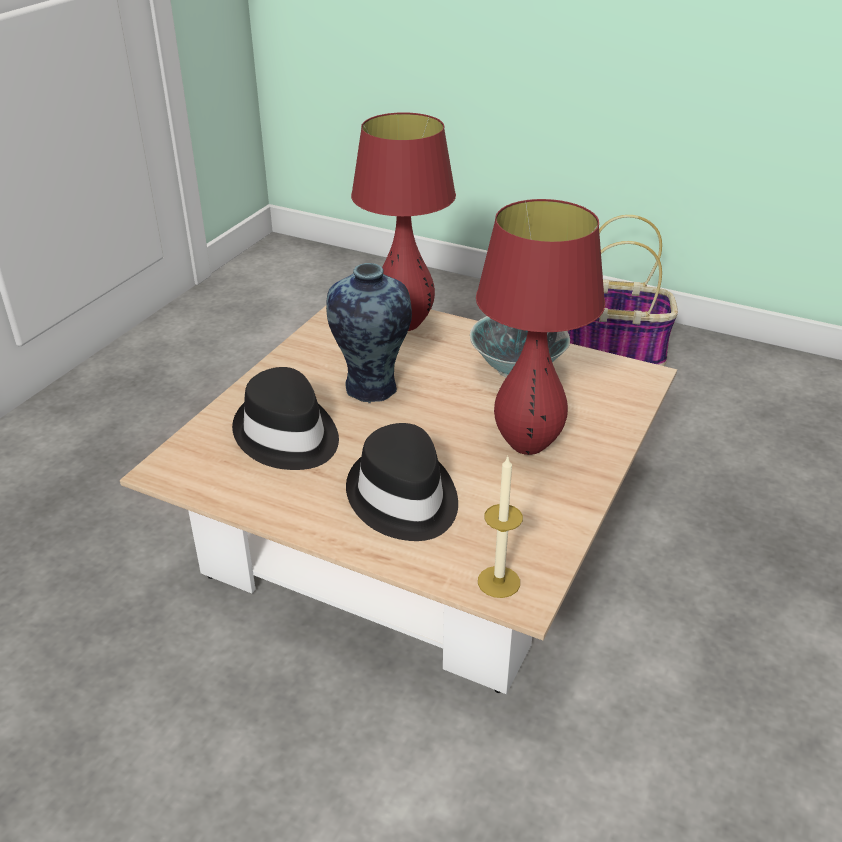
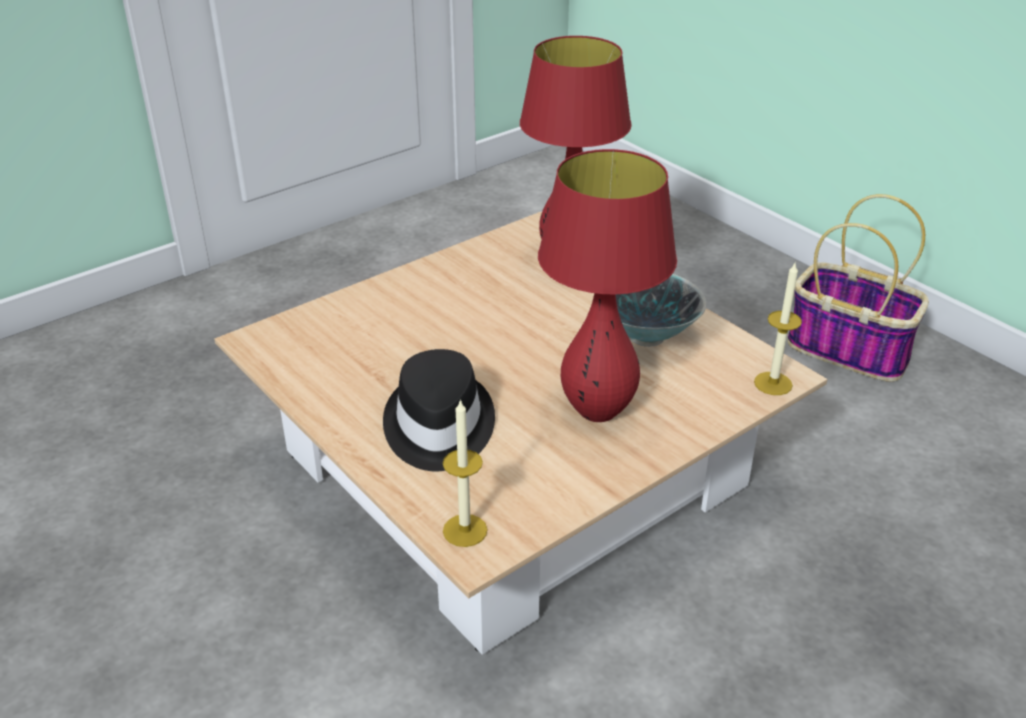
camera: 25 degrees right, 0 degrees up
(287, 436) = (378, 339): black hat -> none
(371, 389) = (489, 316): vase -> none
(642, 383) = (773, 383): none -> candle

